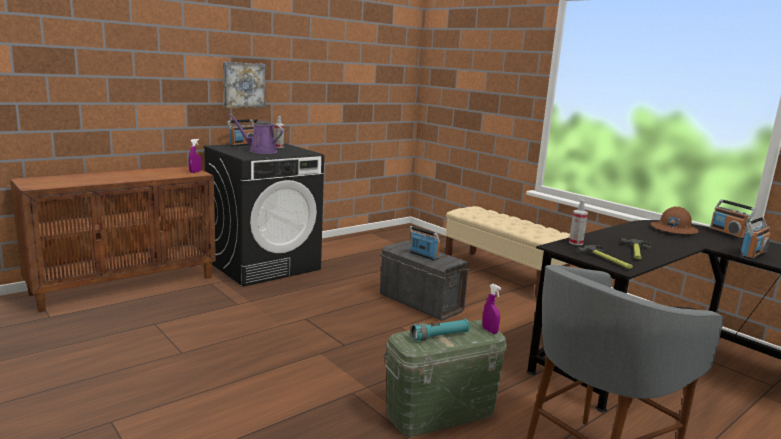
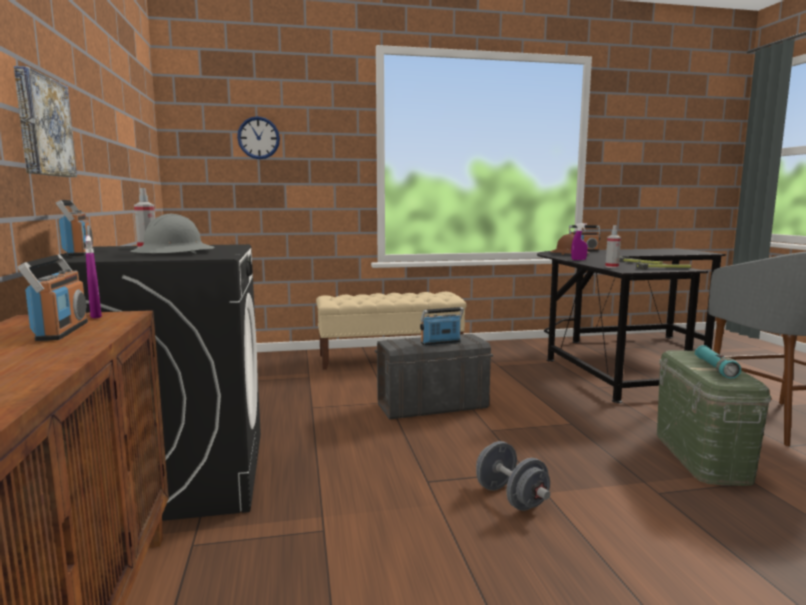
camera: 60 degrees left, 5 degrees down
(260, 151) = (174, 252): purple watering can -> grey hard hat
(304, 343) = (511, 498): none -> grey dumbbell
(470, 75) = (258, 138): none -> wall clock
(489, 331) = (694, 352): purple spray bottle -> purple spray bottle (578, 260)
(753, 255) = (638, 254): radio -> radio (61, 331)

